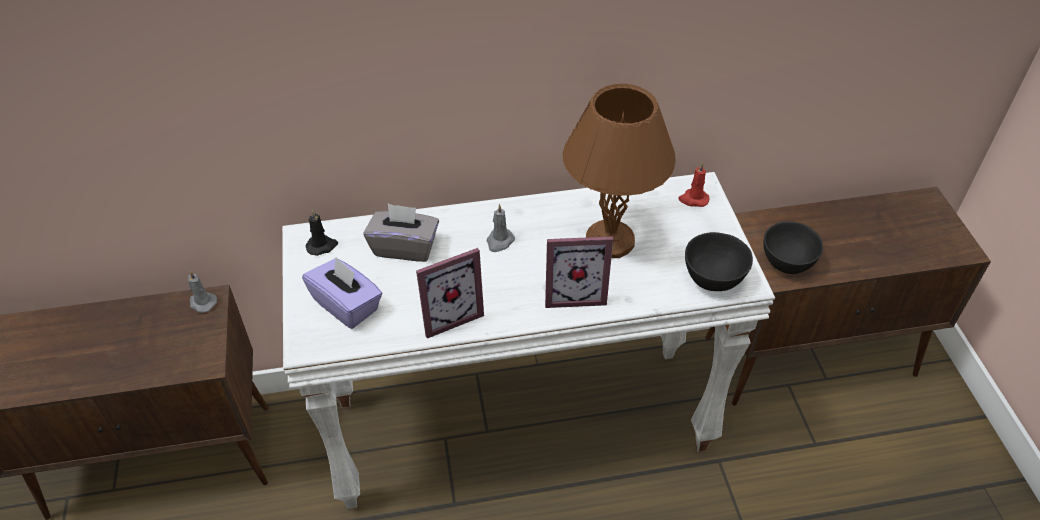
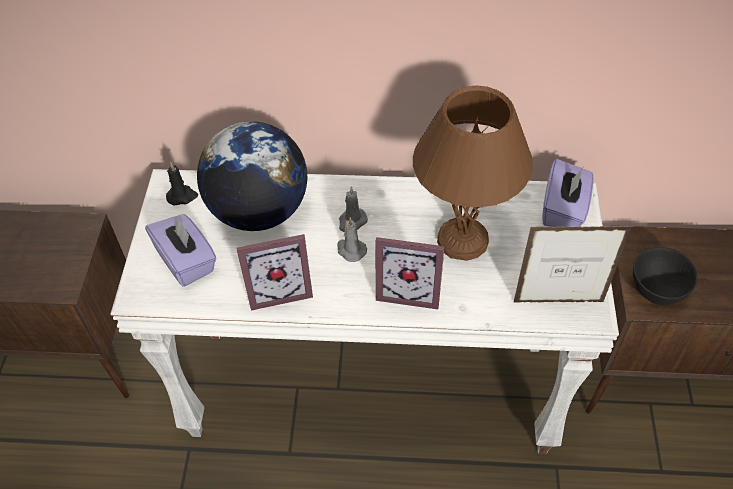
camera: 15 degrees right, 5 degrees up
(202, 303) = (77, 227): grey candle -> grey candle (350, 250)
(404, 247) = (259, 211): grey tissue box -> globe
(693, 199) = (563, 210): red candle -> purple tissue box
(714, 279) = (558, 302): black bowl -> picture frame

